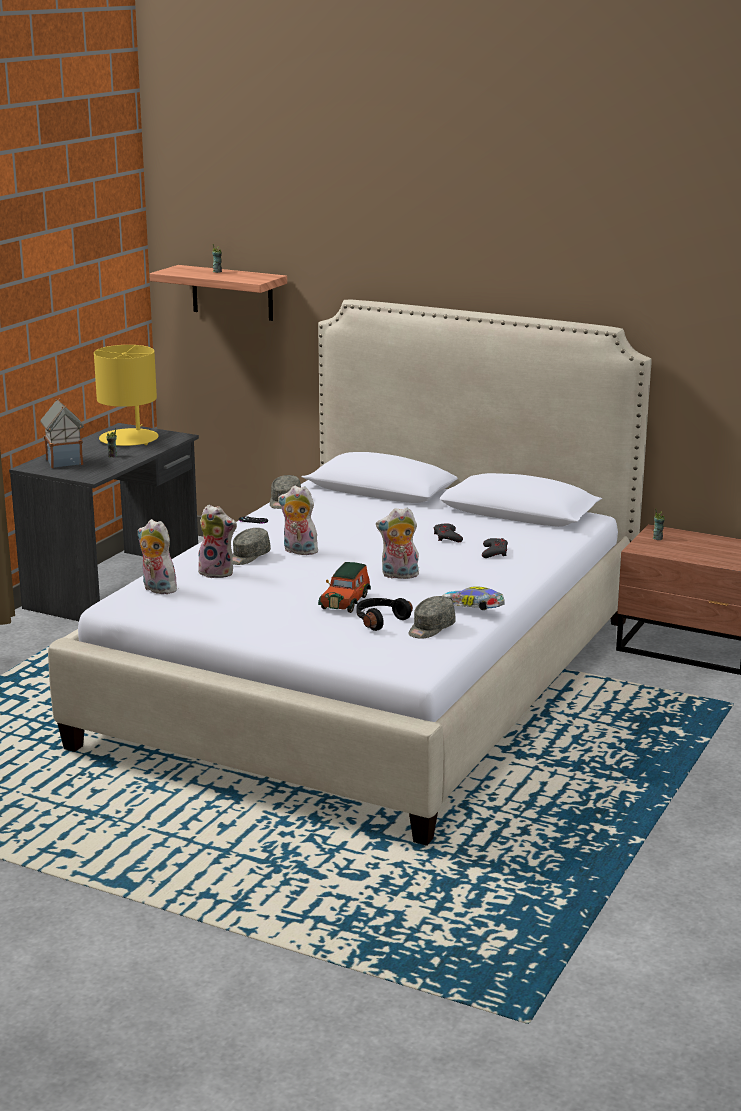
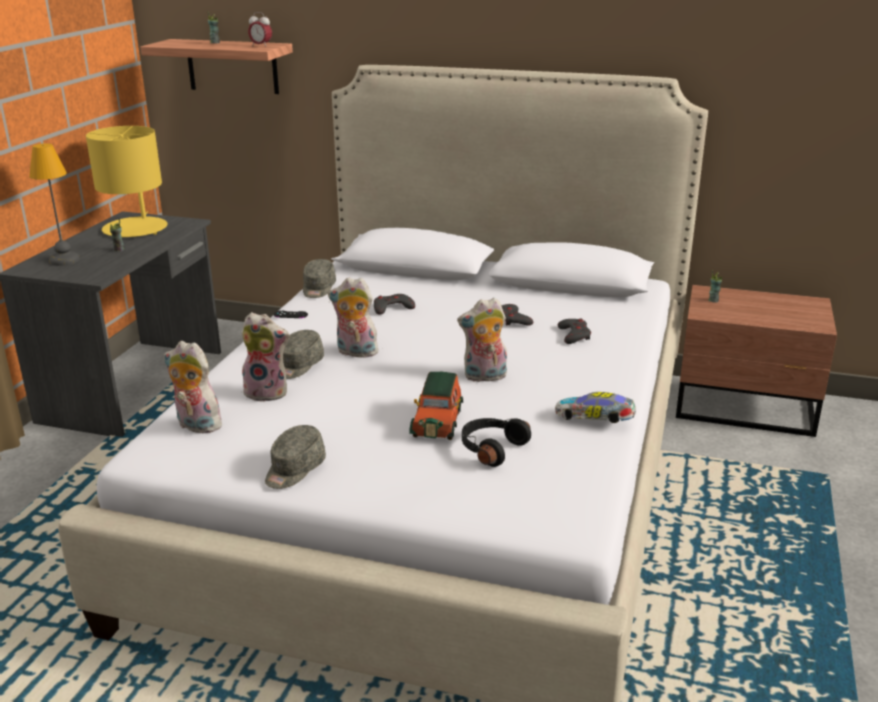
camera: 10 degrees left, 5 degrees up
(65, 462) = (64, 261): toy house -> table lamp
(257, 278) = (261, 46): none -> alarm clock
(344, 521) = (392, 308): none -> grey game controller
(430, 628) = (560, 456): grey cap -> grey cap (294, 470)

